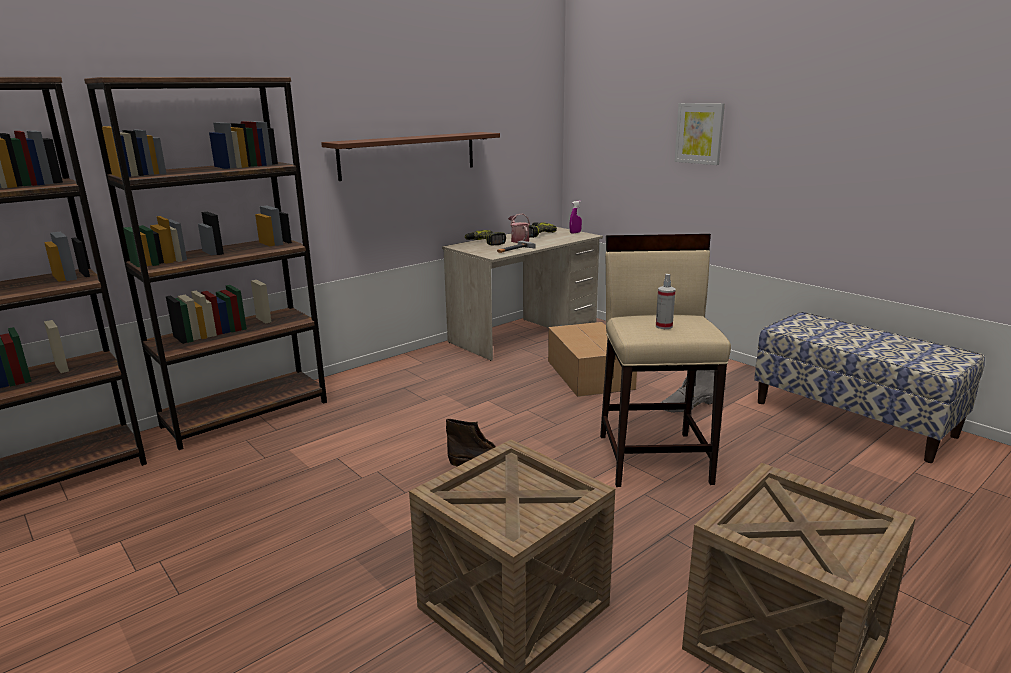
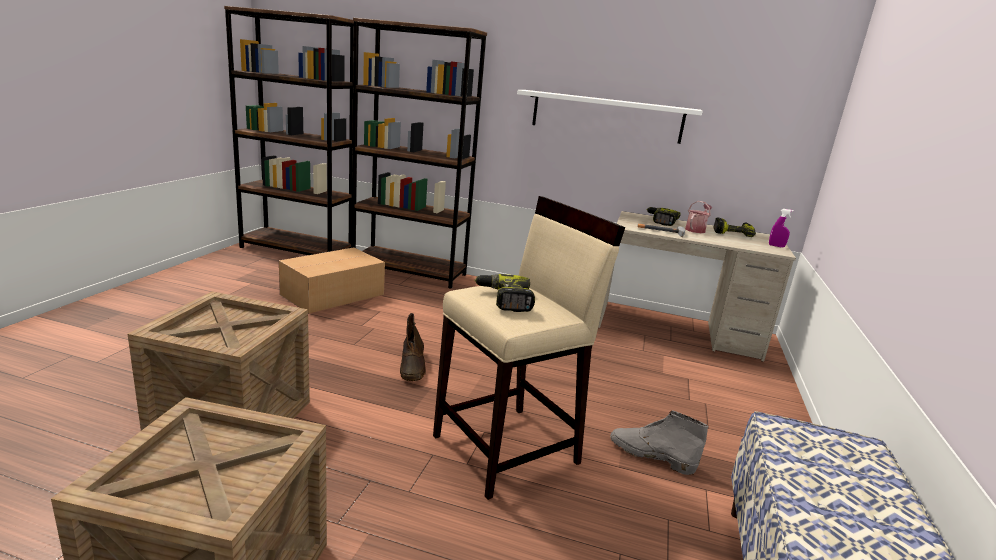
camera: 55 degrees right, 0 degrees up
(409, 155) = (606, 116): brown shelf -> white shelf
(589, 374) = (642, 380): cardboard box -> cardboard box (334, 294)
(664, 326) = (504, 299): spray bottle -> power drill
(699, 133) = (909, 143): picture -> none

